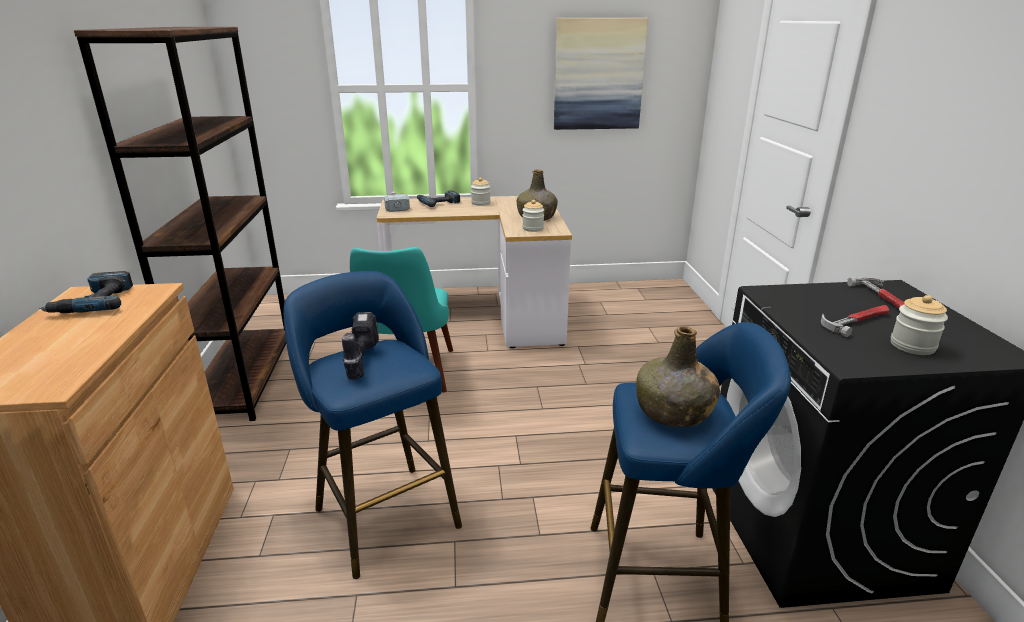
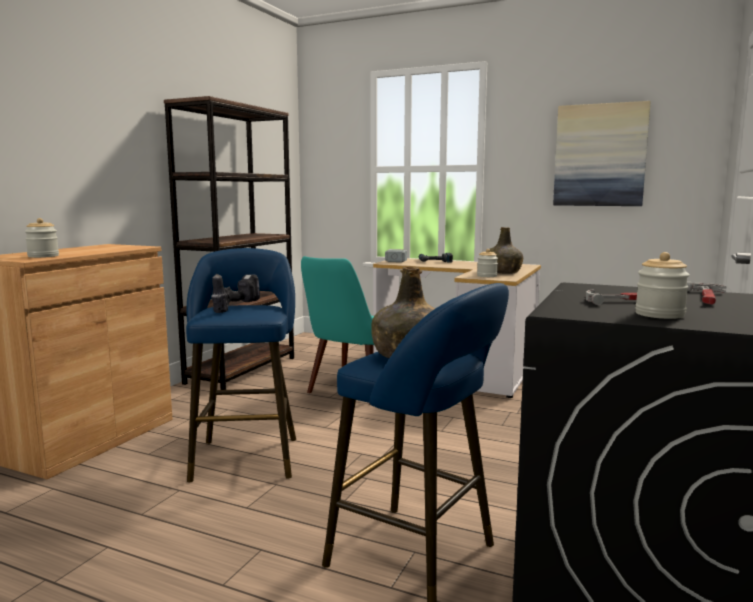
camera: 30 degrees right, 15 degrees down
(94, 301) = (106, 246): power drill -> none
(481, 203) = (469, 263): jar -> jar (43, 256)

